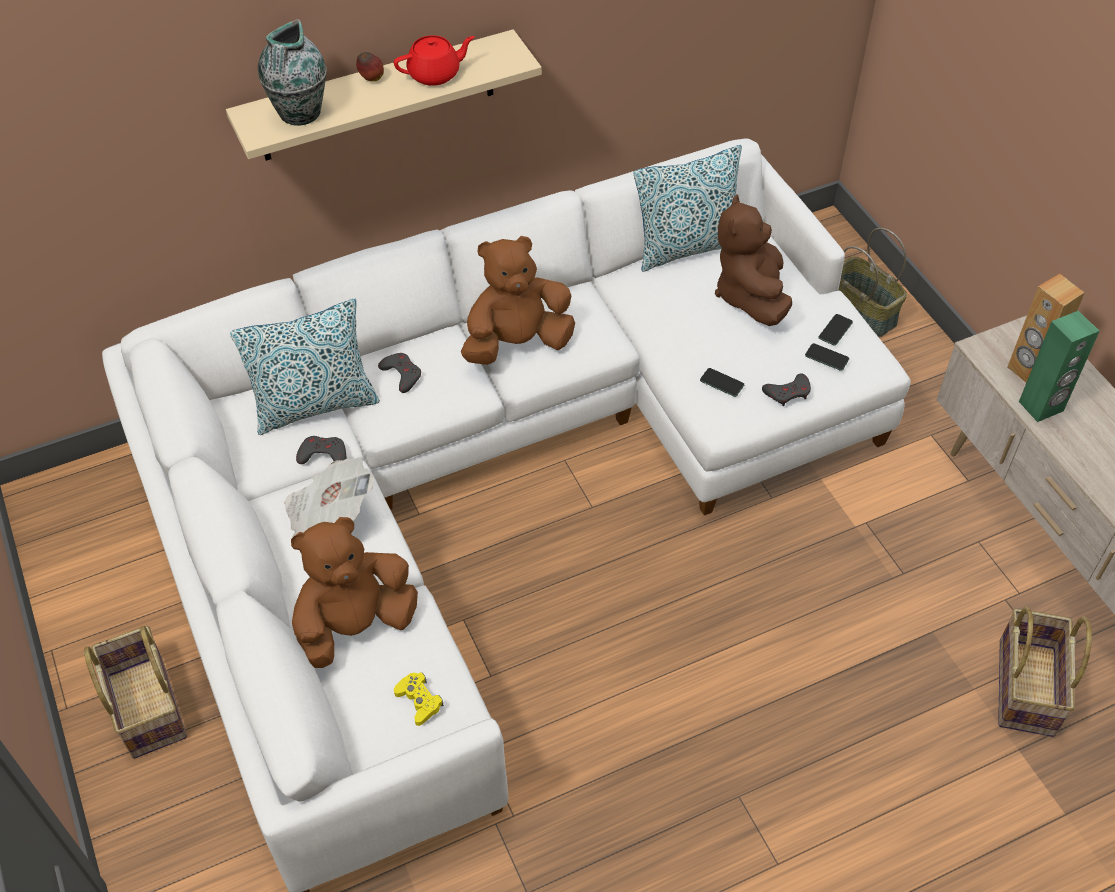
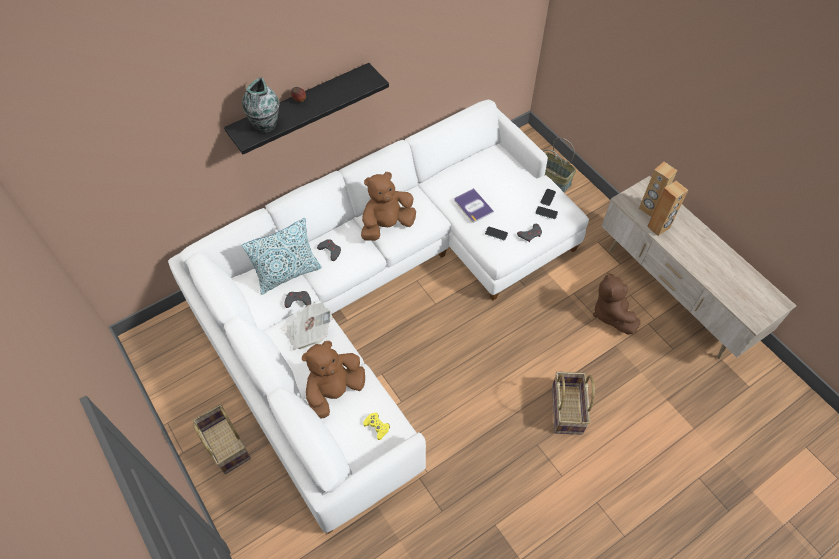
camera: 10 degrees left, 5 degrees up
(377, 97) = (301, 108): beige shelf -> black shelf
(435, 74) = (333, 93): red teapot -> none
(687, 328) = (473, 206): none -> book
(688, 248) = (465, 161): pillow -> none
(750, 295) = (502, 184): brown plush toy -> brown plush toy (611, 313)
(1028, 688) = (666, 367): basket -> basket (568, 410)
(1041, 406) = (658, 227): green speaker -> brown speaker

